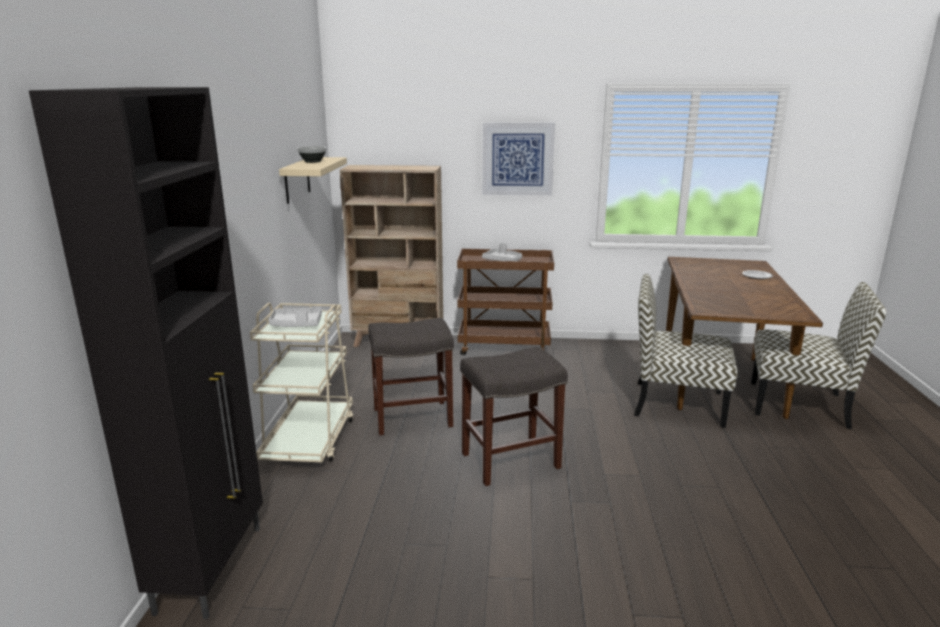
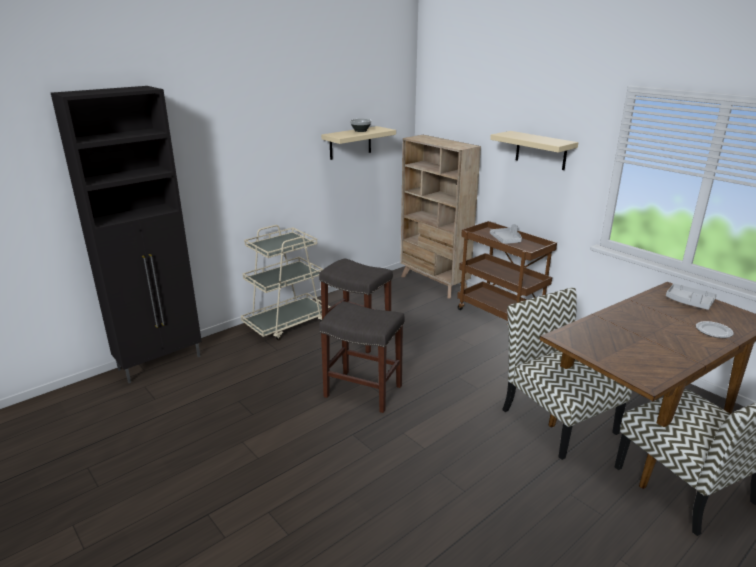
camera: 45 degrees right, 5 degrees up
(296, 324) = (279, 243): grey tray -> grey tray (689, 302)
(517, 159) = (541, 150): picture -> beige shelf

